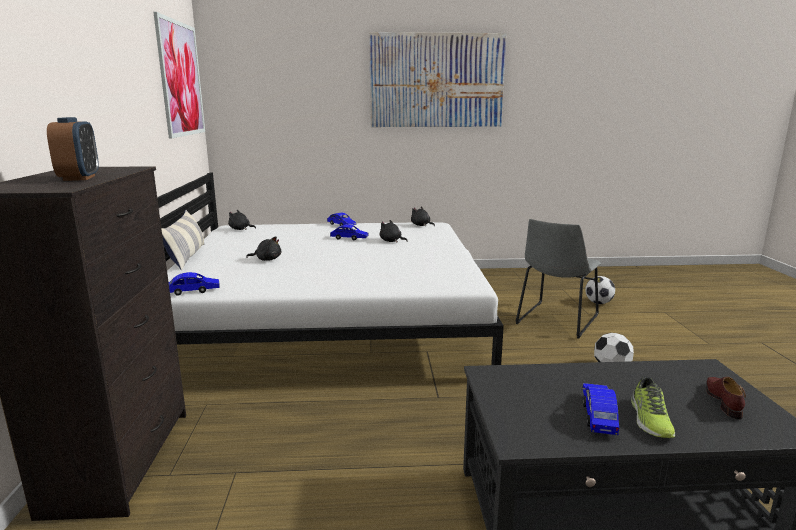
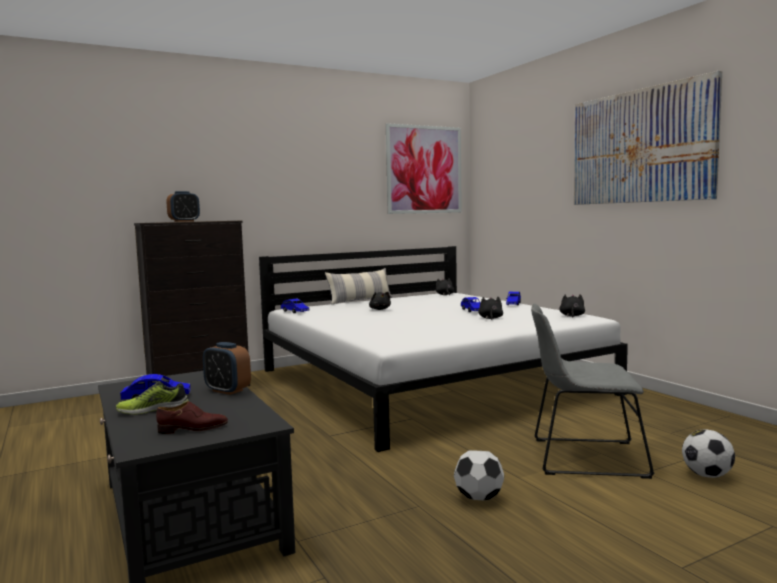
camera: 65 degrees right, 10 degrees down
(581, 373) = (227, 390): none -> alarm clock

